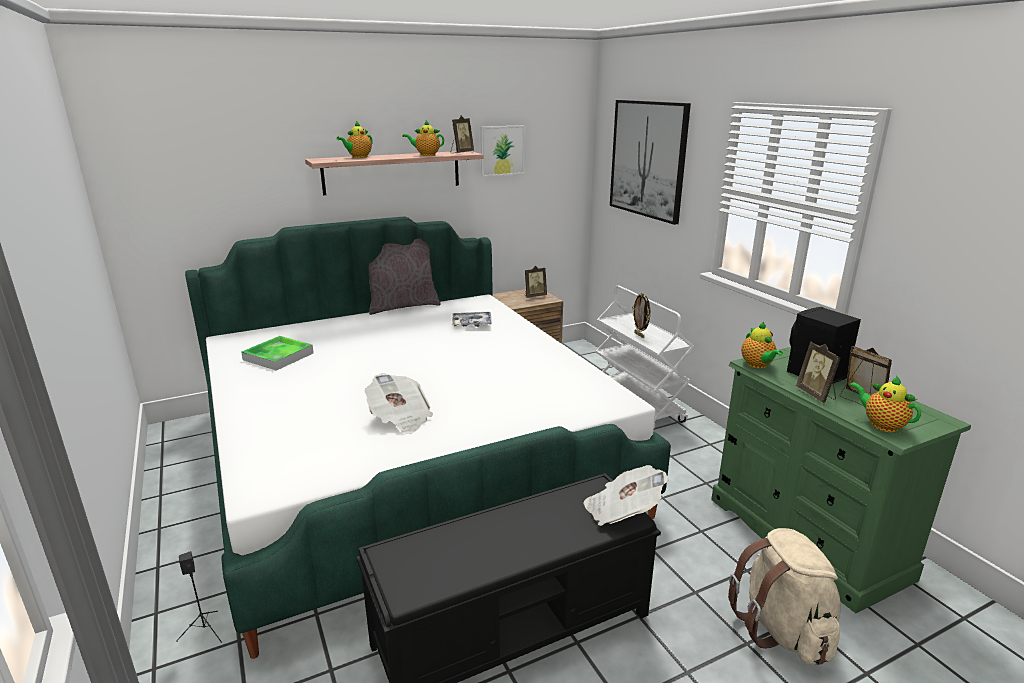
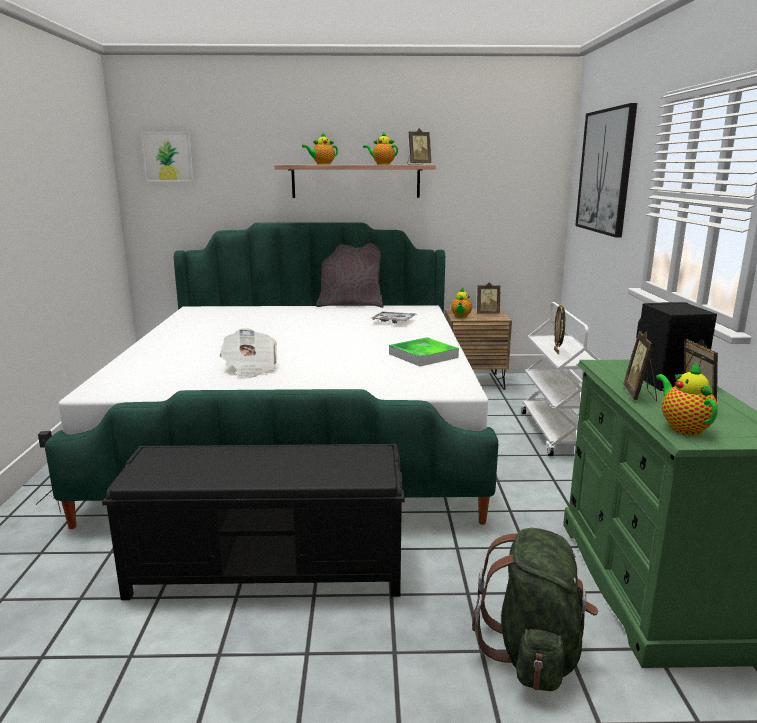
camera: 25 degrees right, 5 degrees down
(278, 356) = (214, 322): tray -> tray (423, 355)
(502, 150) = (467, 166): picture -> picture (168, 157)
(622, 511) = (375, 471): newspaper -> none
(757, 365) = (606, 366): teapot -> teapot (461, 317)
(782, 629) = (534, 652): beige backpack -> green backpack

